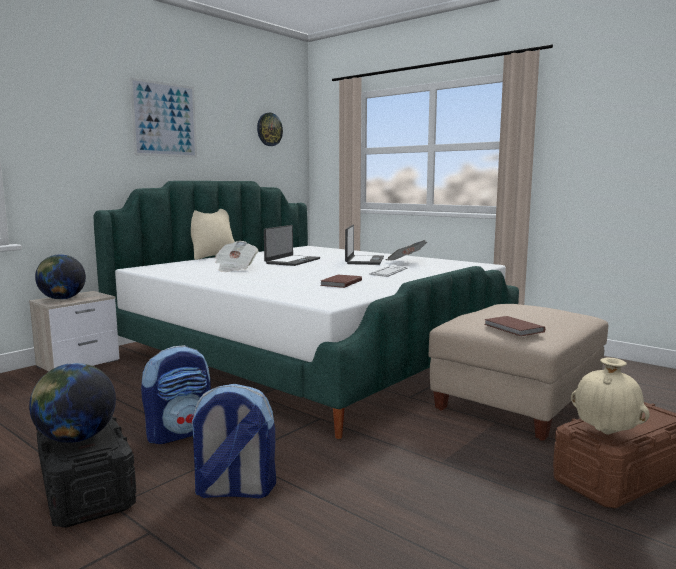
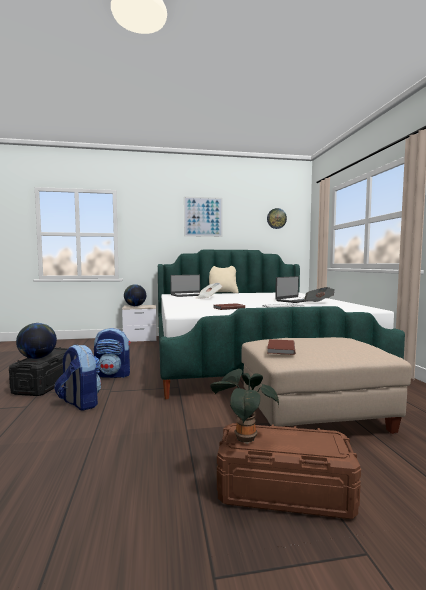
camera: 40 degrees right, 5 degrees down
(292, 261) = (252, 297): laptop -> laptop (188, 295)
(606, 433) = (243, 438): beige vase -> potted plant

